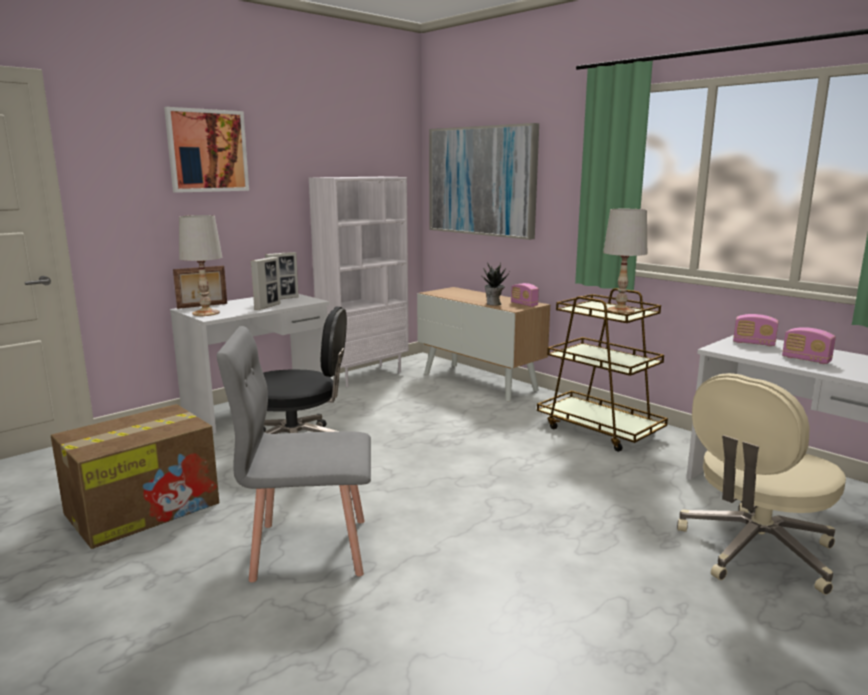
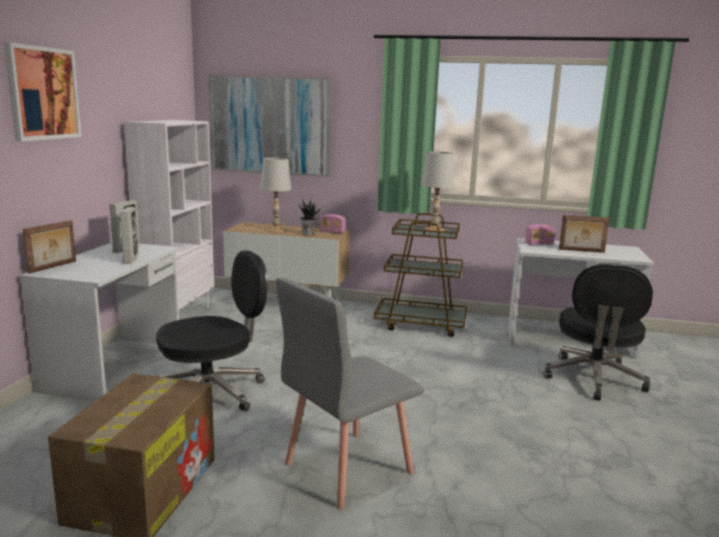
camera: 35 degrees left, 0 degrees up
(206, 313) = (78, 274): white table lamp -> white table lamp (276, 230)
(755, 551) = (593, 379): beige office chair -> black office chair
(806, 360) = (581, 251): radio -> picture frame

